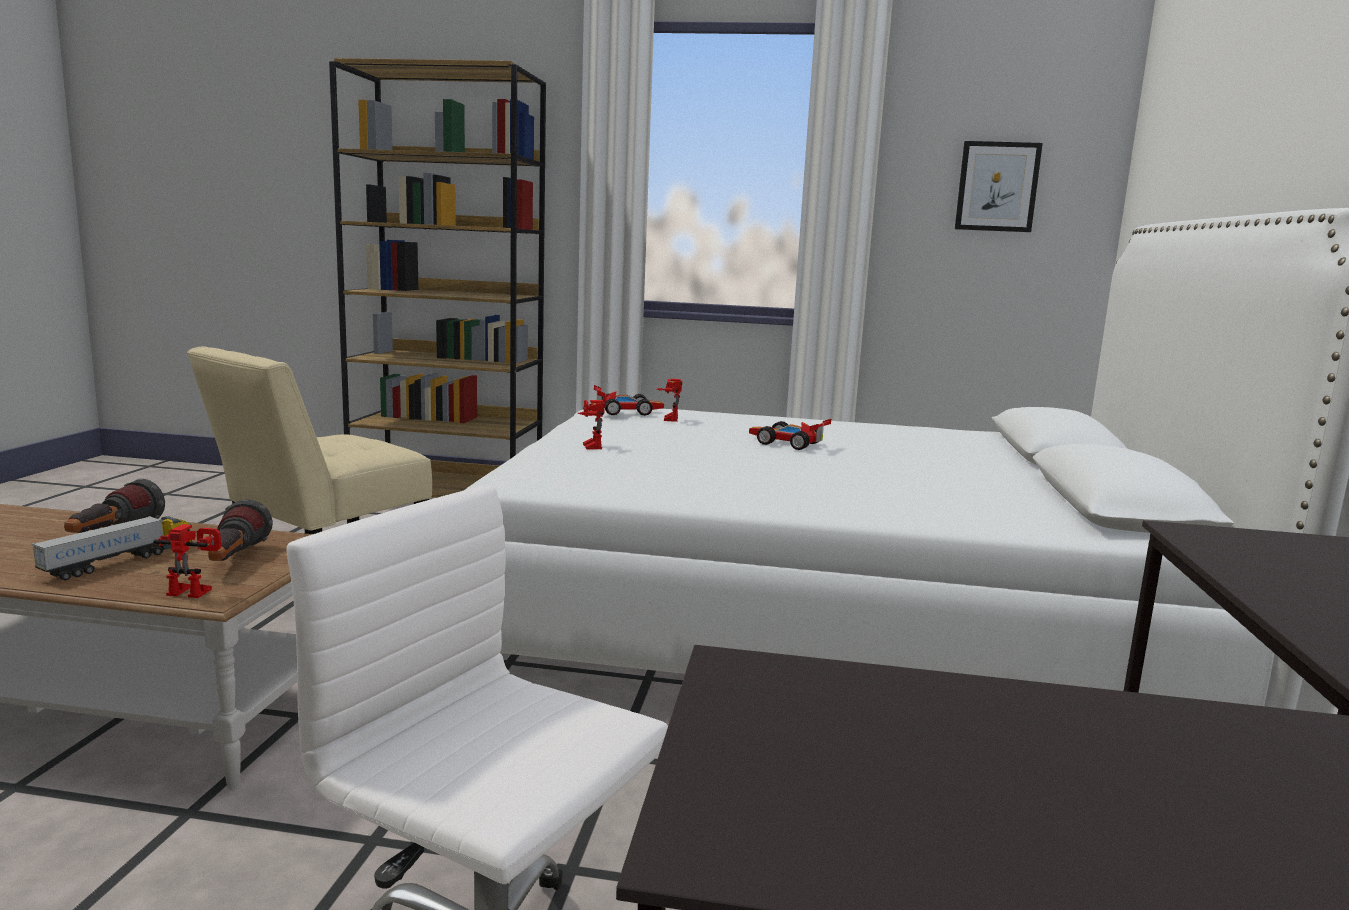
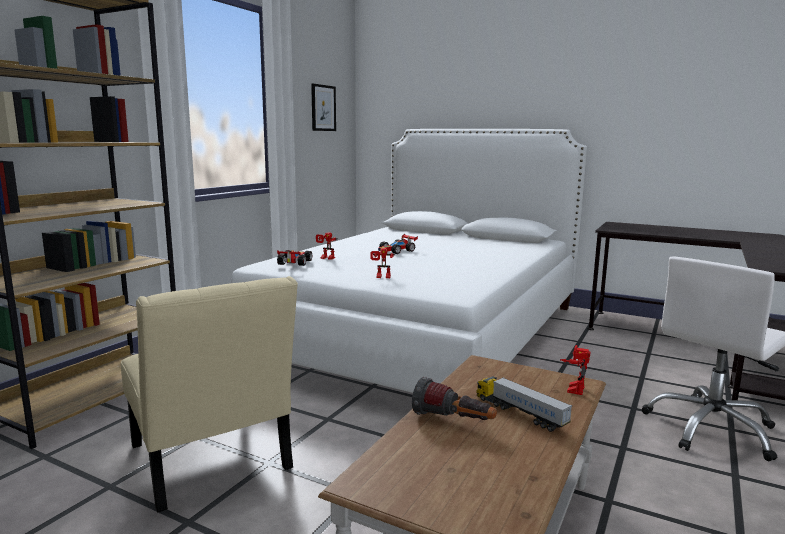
camera: 70 degrees left, 0 degrees up
(234, 561) = (518, 380): flashlight -> none

